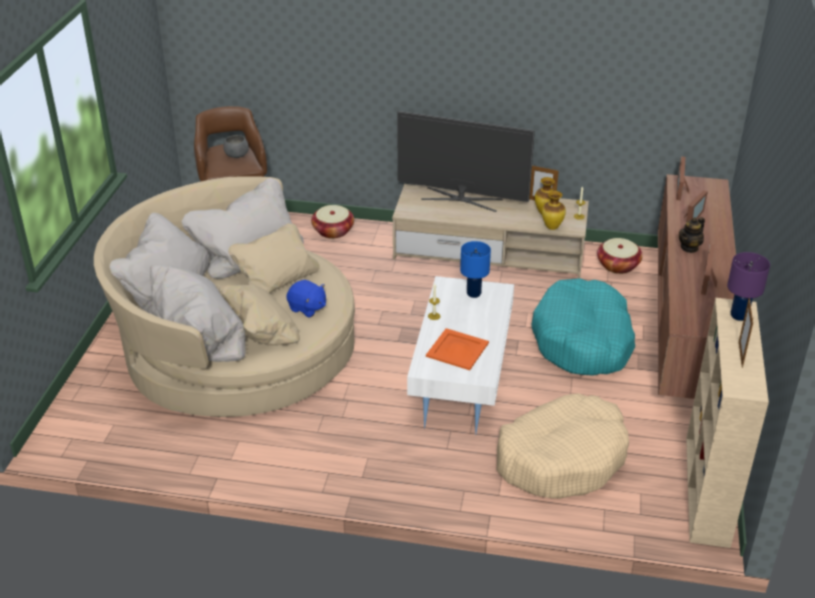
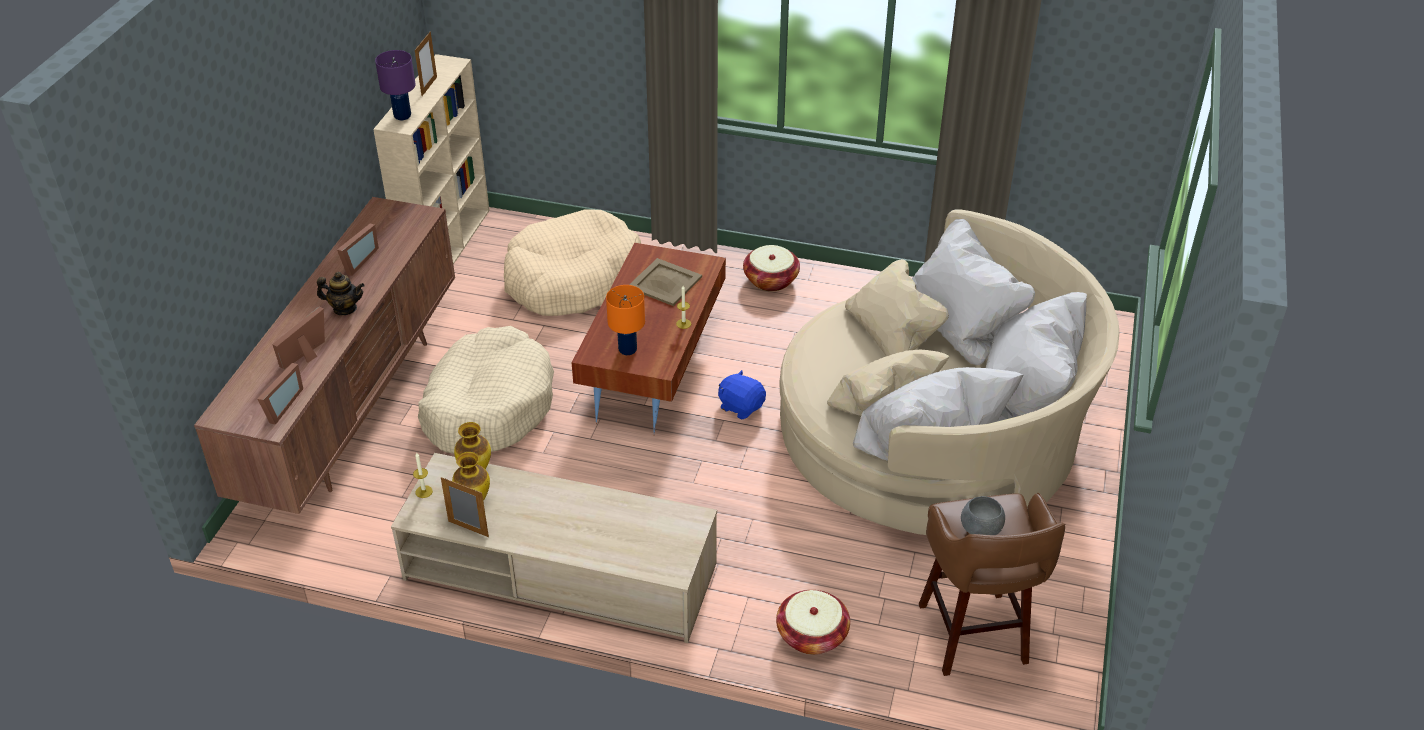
camera: 175 degrees left, 5 degrees up
(307, 308) = (839, 350): blue plush toy -> blue plush toy (741, 406)
(457, 350) = (664, 282): orange tray -> beige tray
(460, 378) = (654, 367): white coffee table -> brown coffee table
(462, 199) = (596, 542): television -> none
(474, 294) = (626, 350): blue table lamp -> orange table lamp
(583, 341) = (488, 406): turquoise dog bed -> beige dog bed
(618, 265) = (375, 527): basket -> basket (771, 280)
(689, 247) = (345, 308): teapot -> teapot turned 45 degrees clockwise

